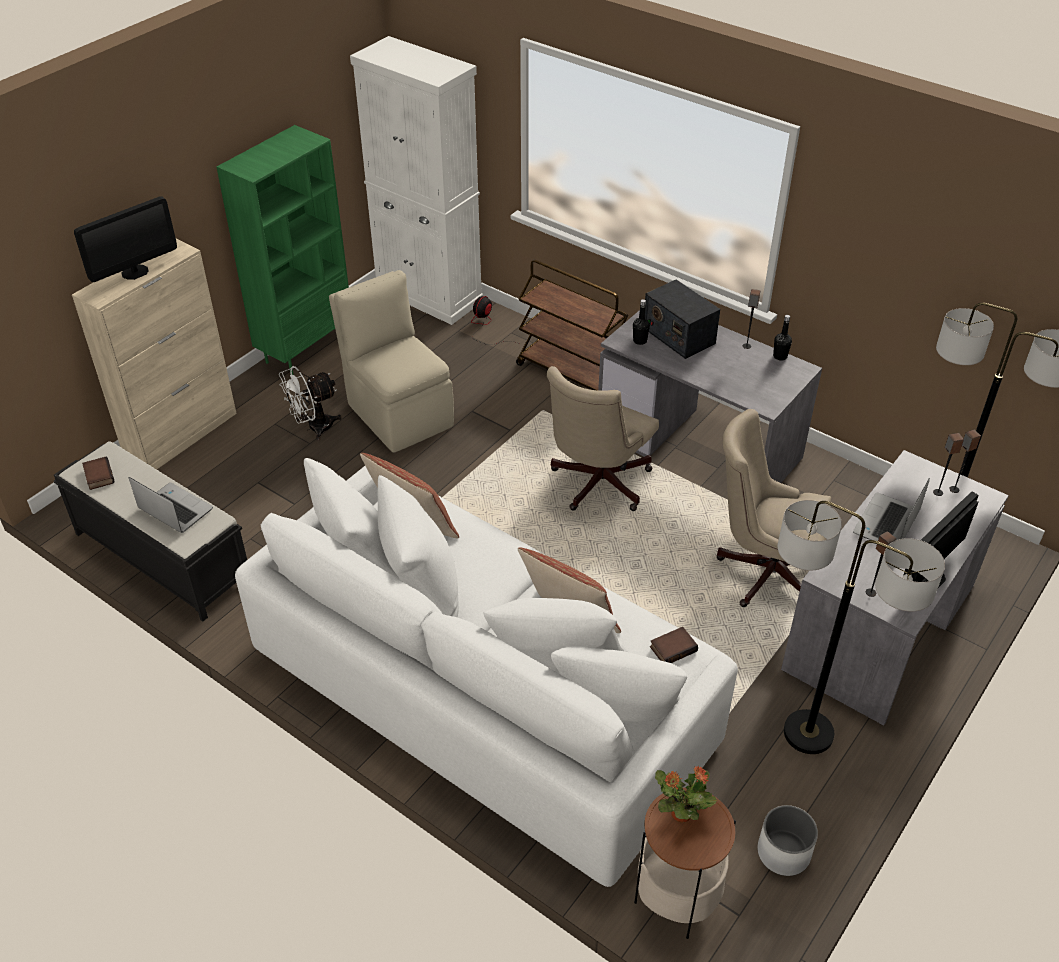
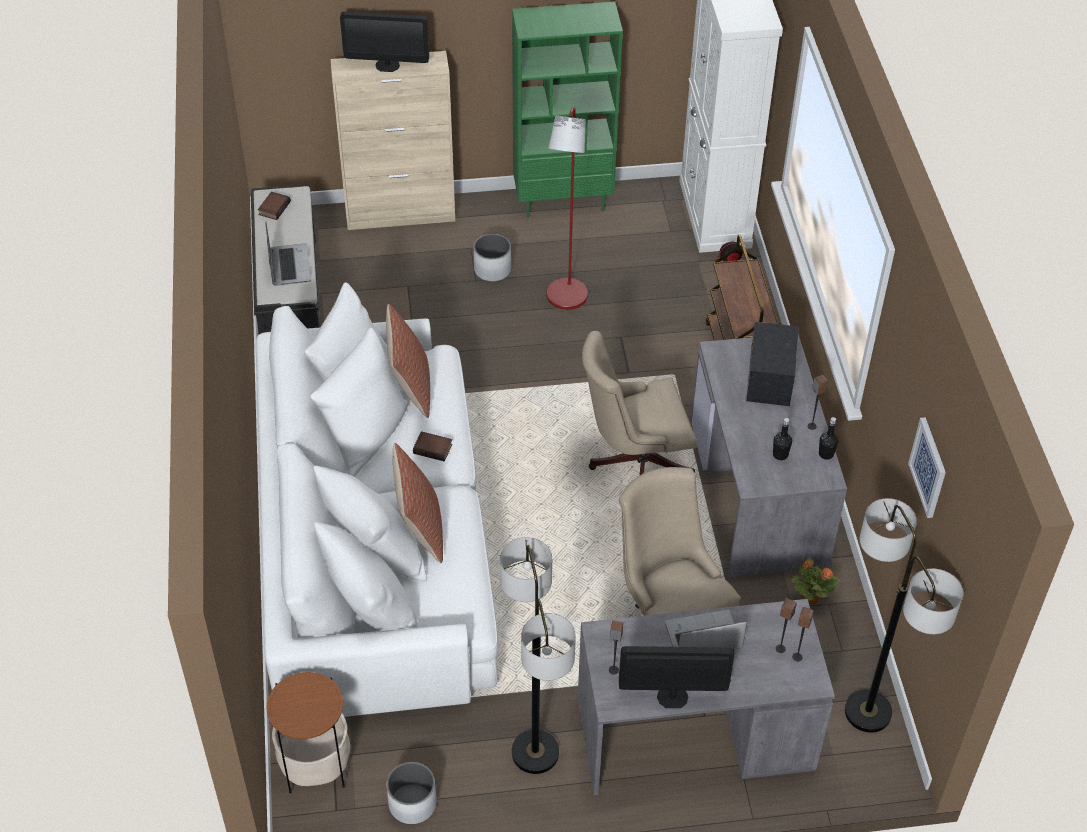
camera: 45 degrees right, 5 degrees up
(314, 428) = (492, 270): white fan -> white planter
(399, 413) = (565, 300): beige chair -> red floor lamp
(640, 341) = (732, 361): black bottle -> black bottle (780, 455)
(673, 648) = (460, 601): book -> book (433, 448)
(680, 813) = (310, 692): potted plant -> potted plant (810, 597)
(954, 271) = (929, 467): none -> picture

